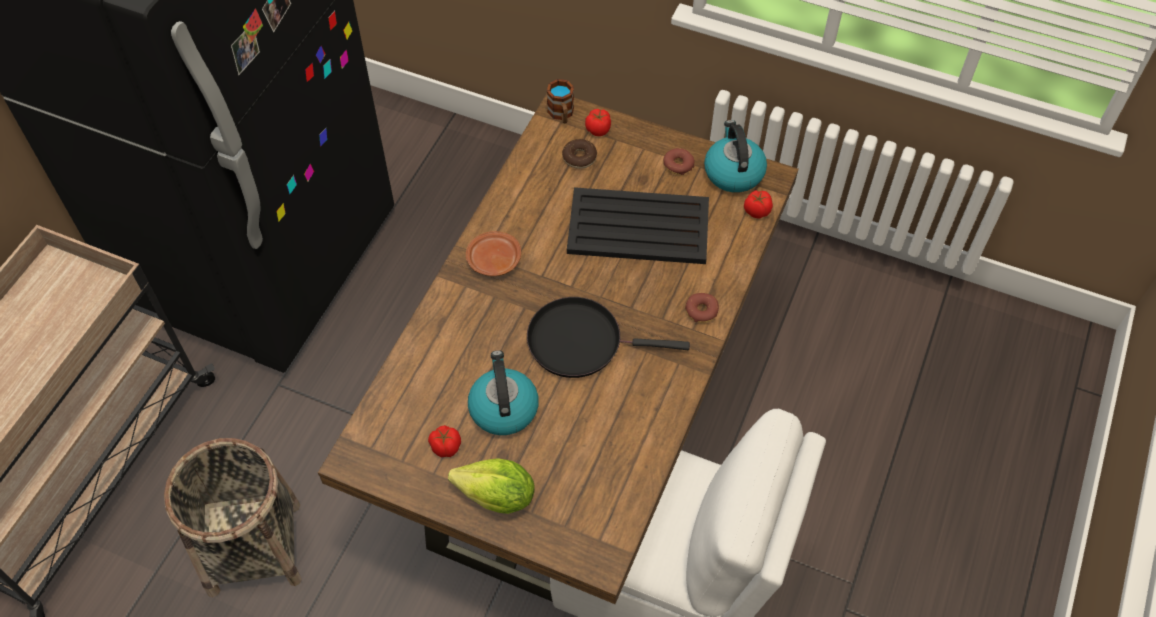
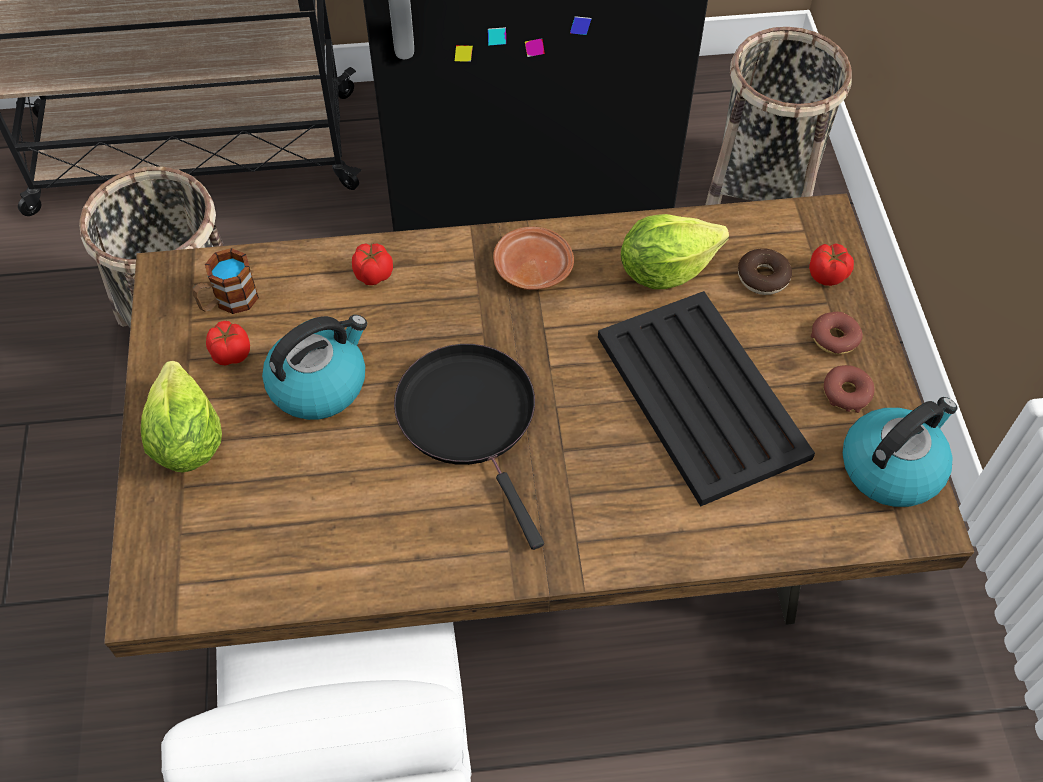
camera: 60 degrees right, 0 degrees up
(406, 149) = (762, 186): none -> basket
(542, 198) = (665, 270): none -> lettuce
(561, 114) = (817, 225): mug -> mug (228, 301)
(701, 311) = (615, 538): donut -> donut (834, 338)
(756, 211) = (846, 529): tomato -> tomato (373, 274)

